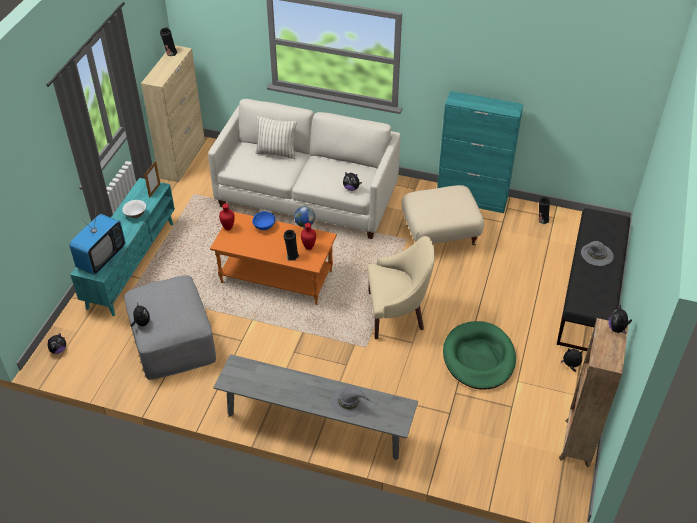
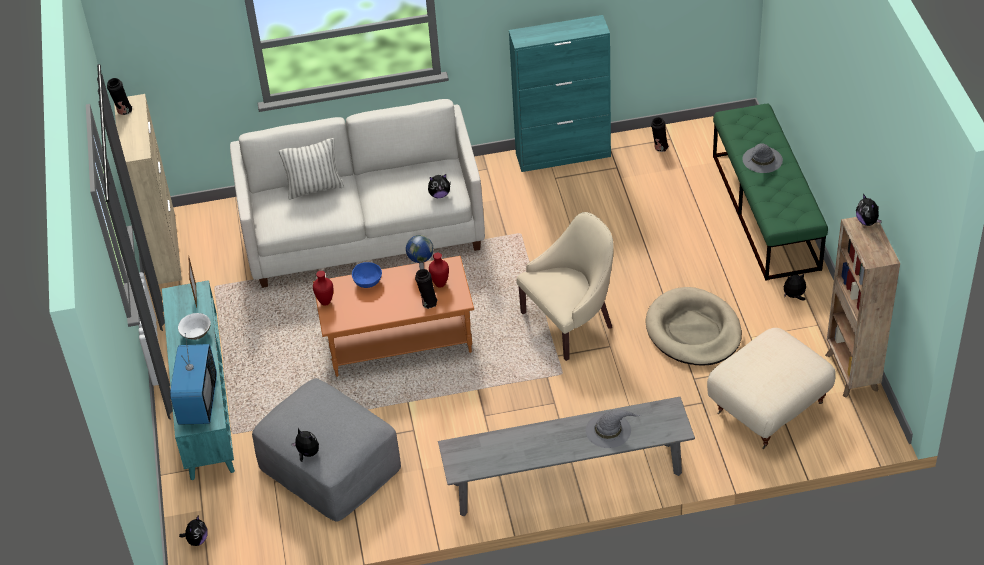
camera: 25 degrees left, 0 degrees up
(440, 234) = (555, 211): beige ottoman -> beige ottoman (768, 407)
(478, 358) = (693, 331): green dog bed -> beige dog bed
(589, 295) = (765, 211): black bench -> green bench

